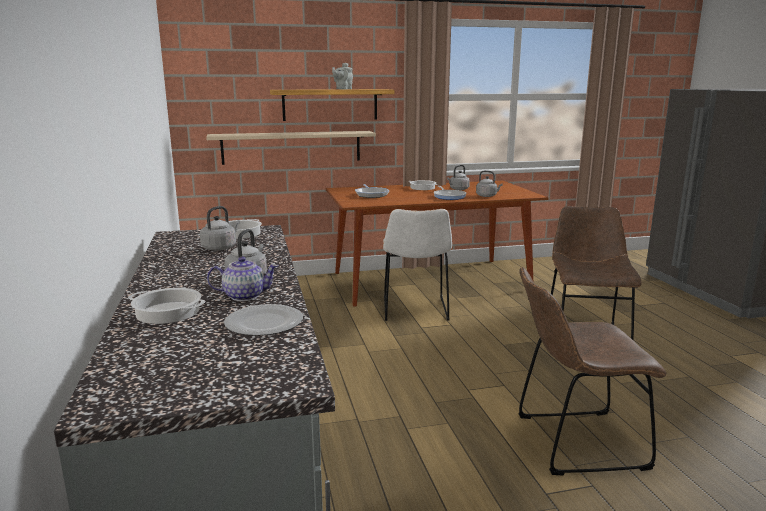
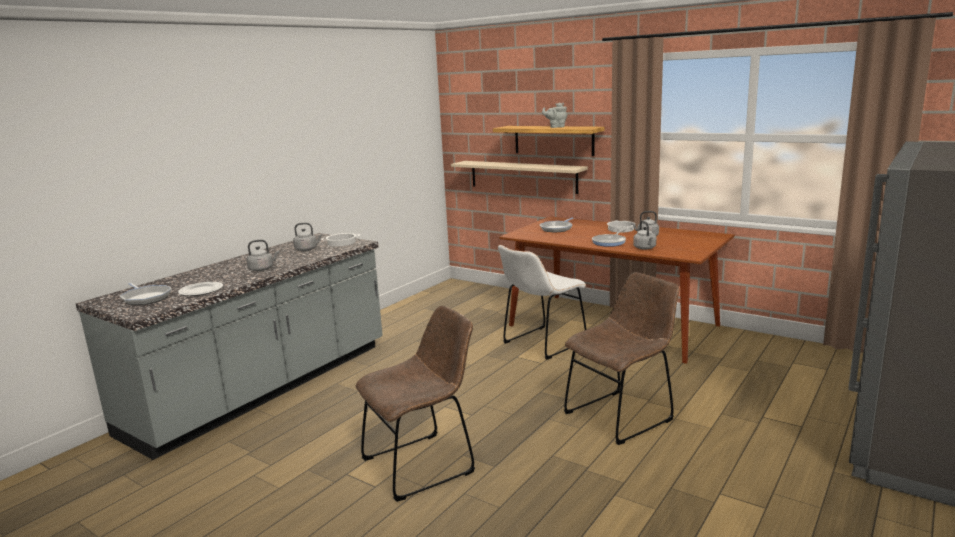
camera: 50 degrees right, 0 degrees up
(169, 312) = (198, 275): cooking pot -> none
(201, 363) = (146, 298): none -> frying pan
(244, 296) = (234, 277): teapot -> none
(573, 442) = (423, 464): brown chair -> brown chair turned 105 degrees clockwise

